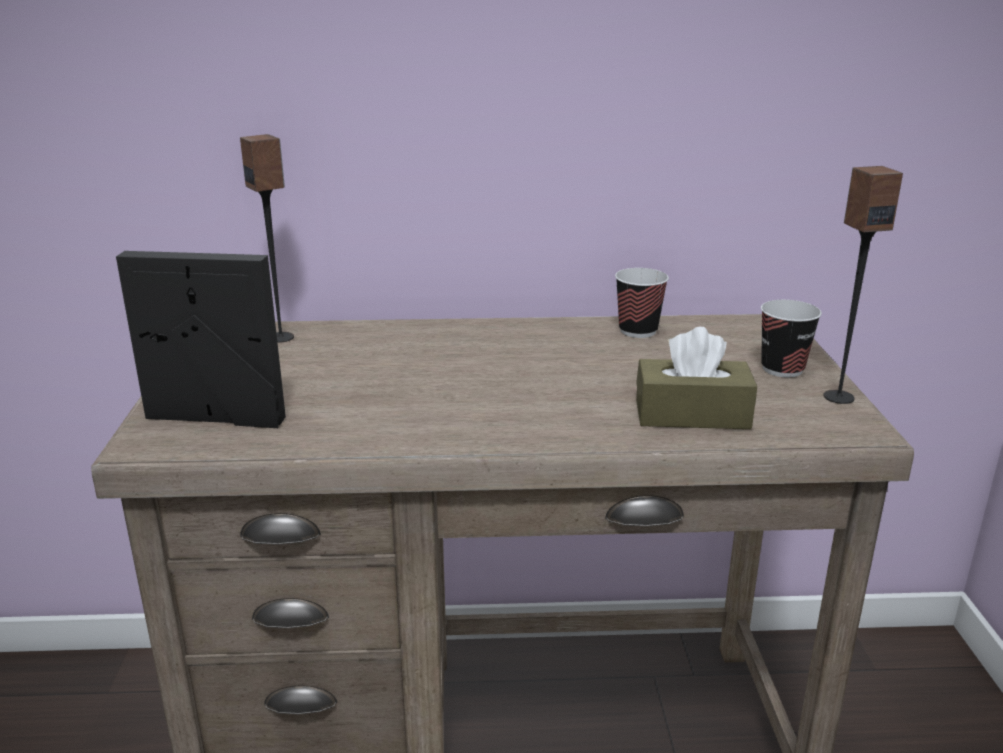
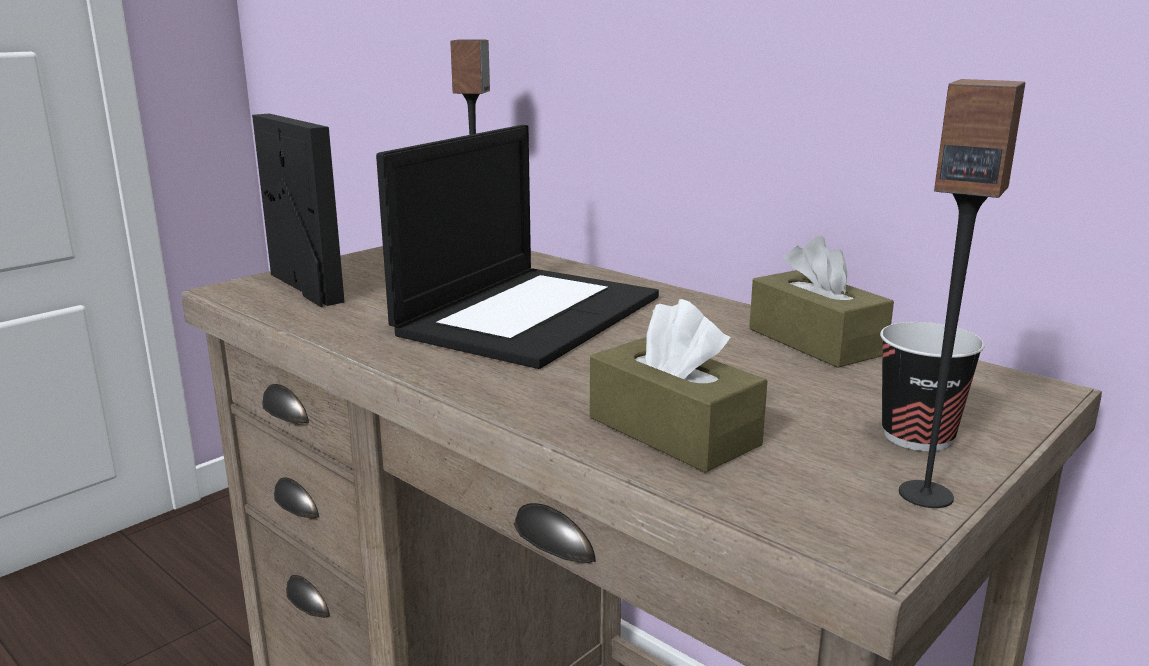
camera: 45 degrees right, 5 degrees down
(445, 373) = (530, 314): none -> laptop
(638, 331) = (815, 341): cup -> brown tissue box

